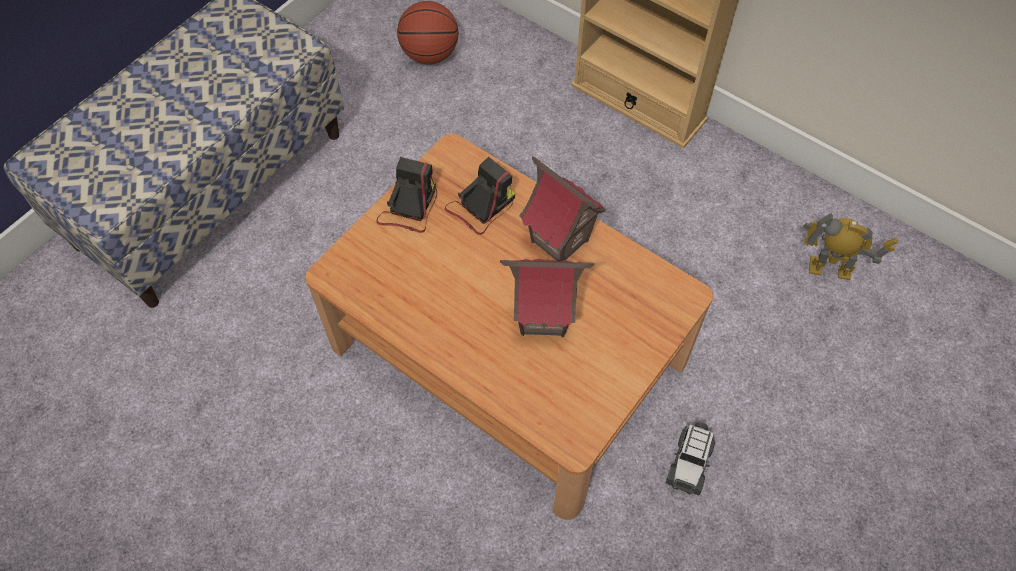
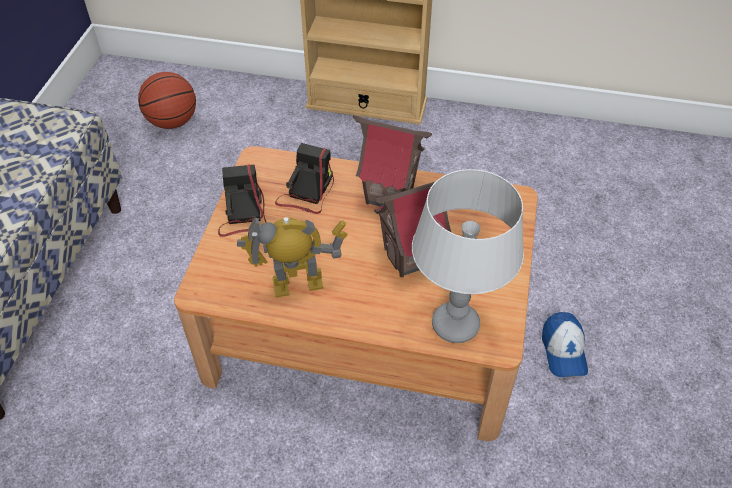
camera: 25 degrees left, 10 degrees down
(544, 406) = (455, 325): none -> grey table lamp
(689, 462) = (563, 351): toy car -> cap
(829, 269) = (579, 171): toy robot -> toy robot (297, 285)

